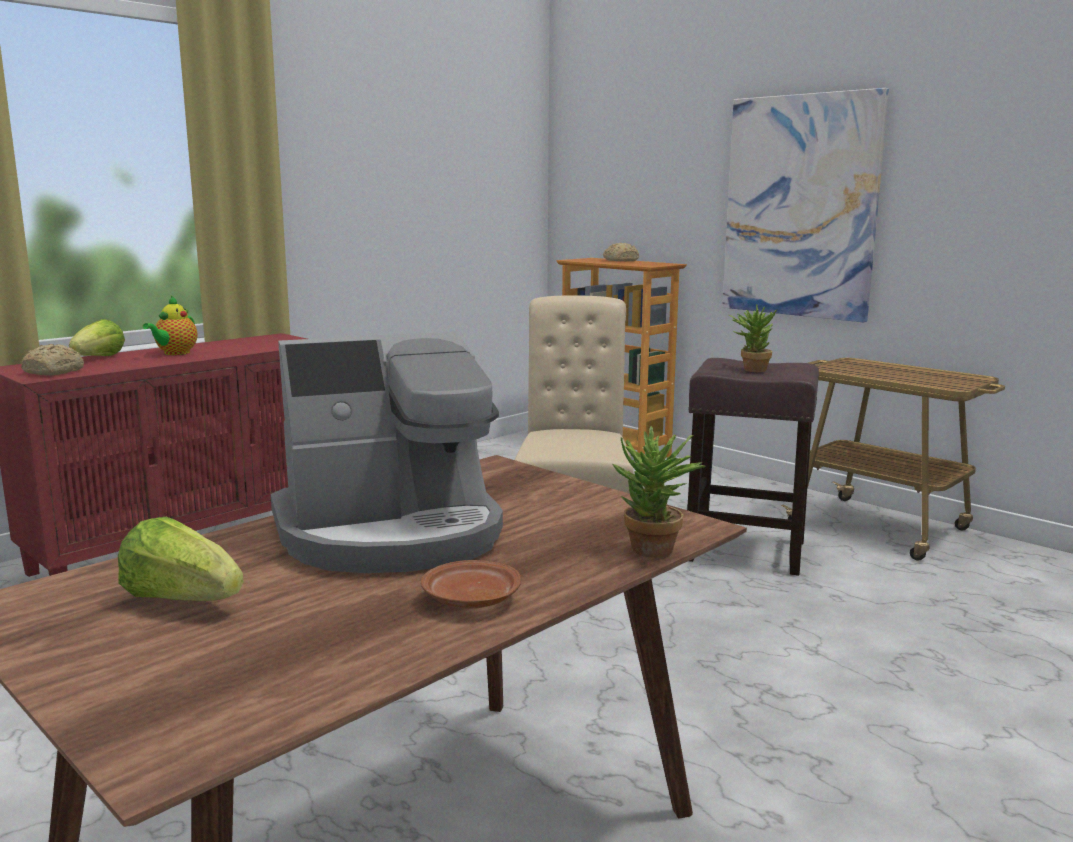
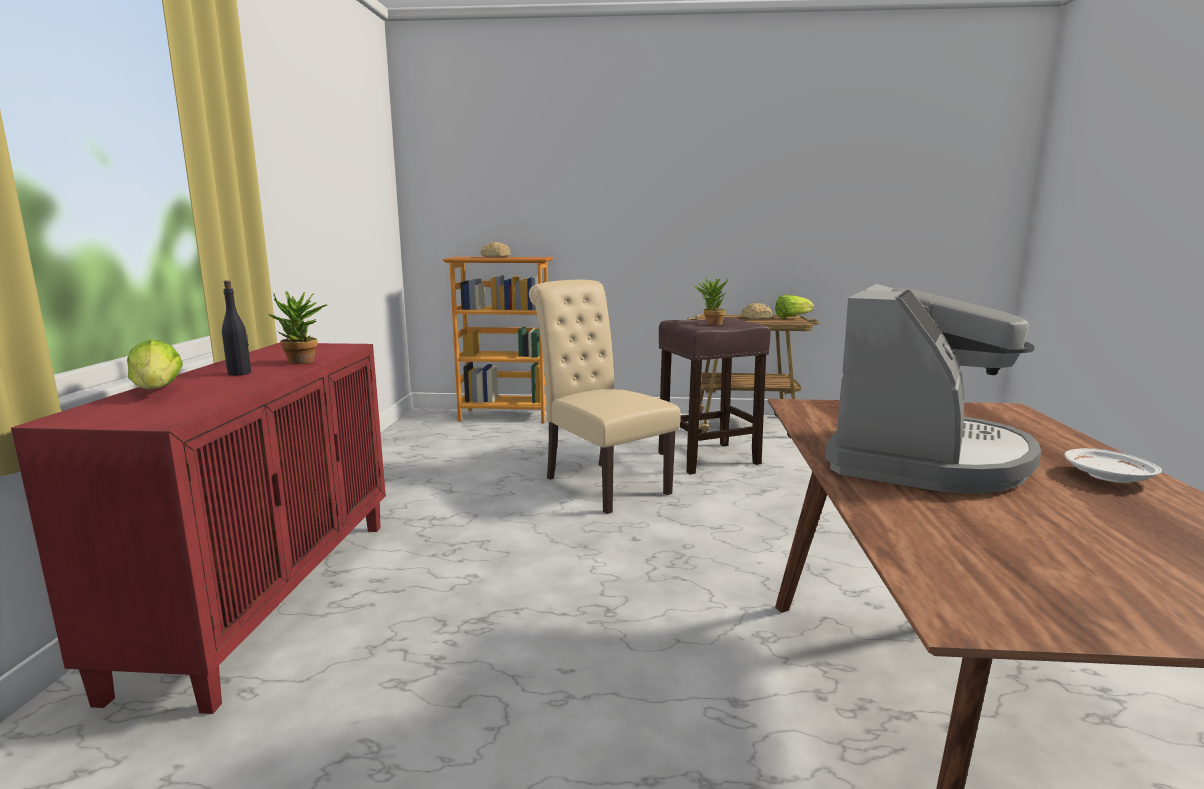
camera: 40 degrees left, 0 degrees up
(55, 372) = (159, 412): bread -> bread (756, 318)
(175, 353) = (240, 373): teapot -> black bottle
(182, 600) = (1026, 546): lettuce -> lettuce (791, 317)
(470, 600) = (1108, 477): brown plate -> white plate
(653, 553) = (1052, 426): potted plant -> potted plant (303, 362)
(800, 207) = (647, 210): picture -> none

